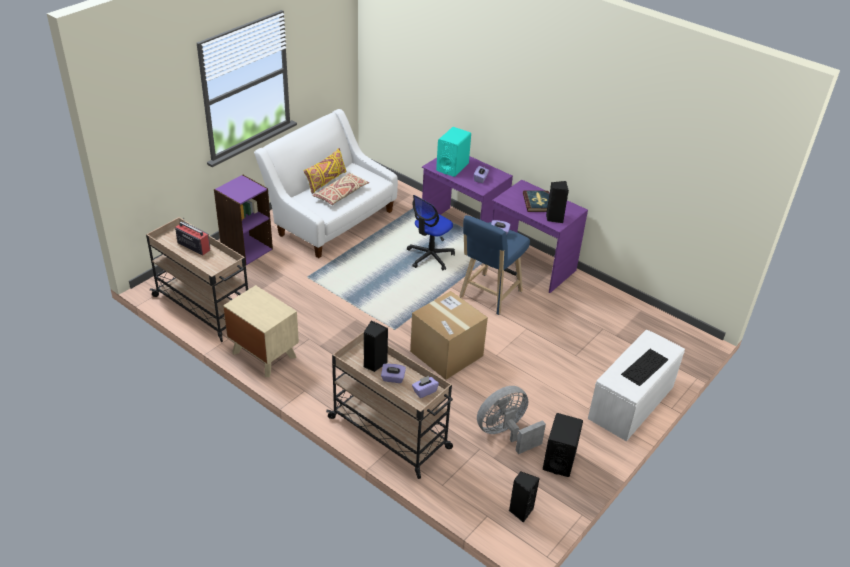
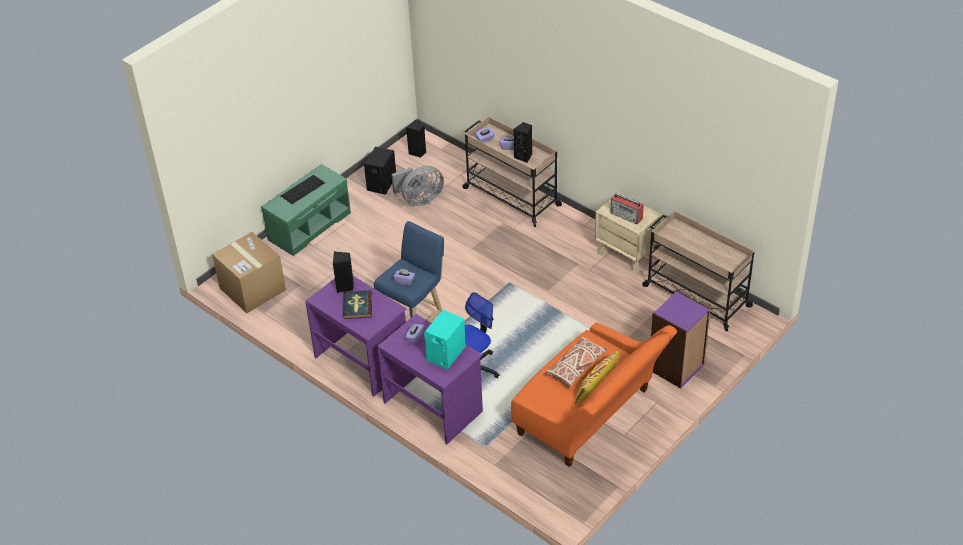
camera: 175 degrees left, 5 degrees up
(193, 246) = (706, 254): radio -> radio (626, 216)
(331, 220) = (590, 416): white sofa -> orange sofa
(446, 353) = (462, 261): cardboard box -> cardboard box (252, 289)
(631, 403) = (309, 225): white bench -> green bench

